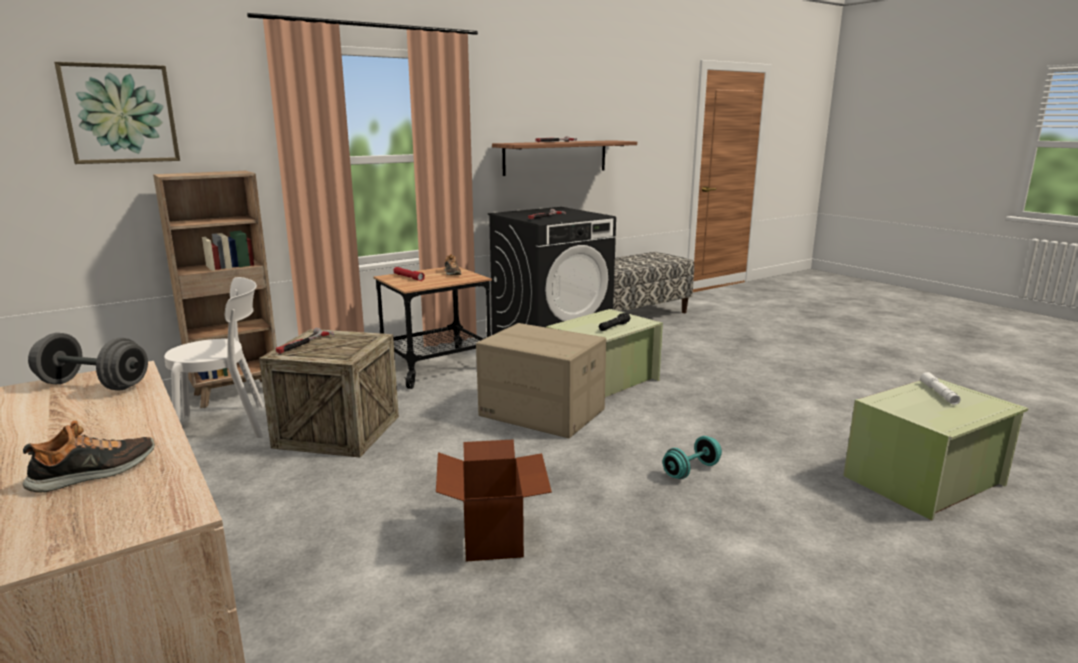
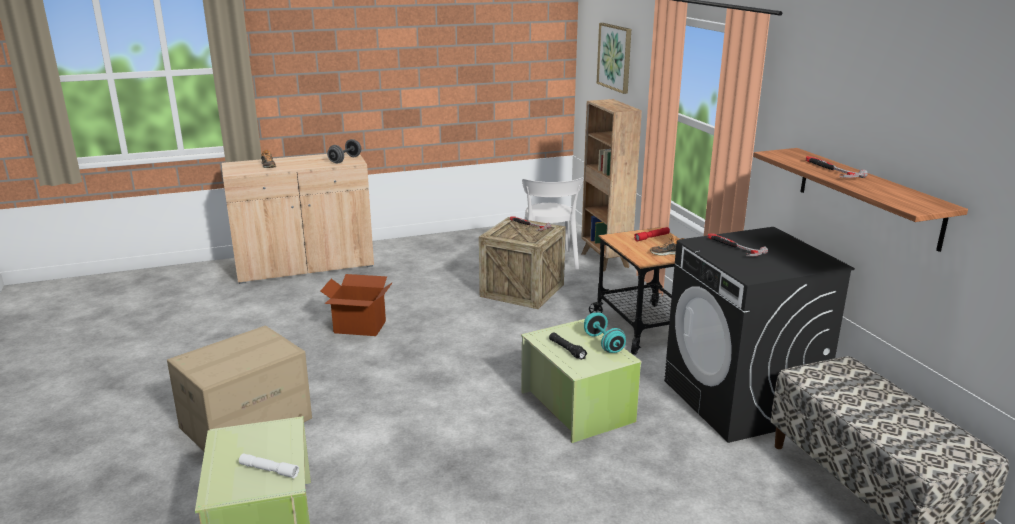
camera: 105 degrees right, 5 degrees up
(541, 413) = (517, 363): cardboard box -> cardboard box (246, 423)
(691, 470) = (377, 408): turquoise dumbbell -> turquoise dumbbell (603, 343)

